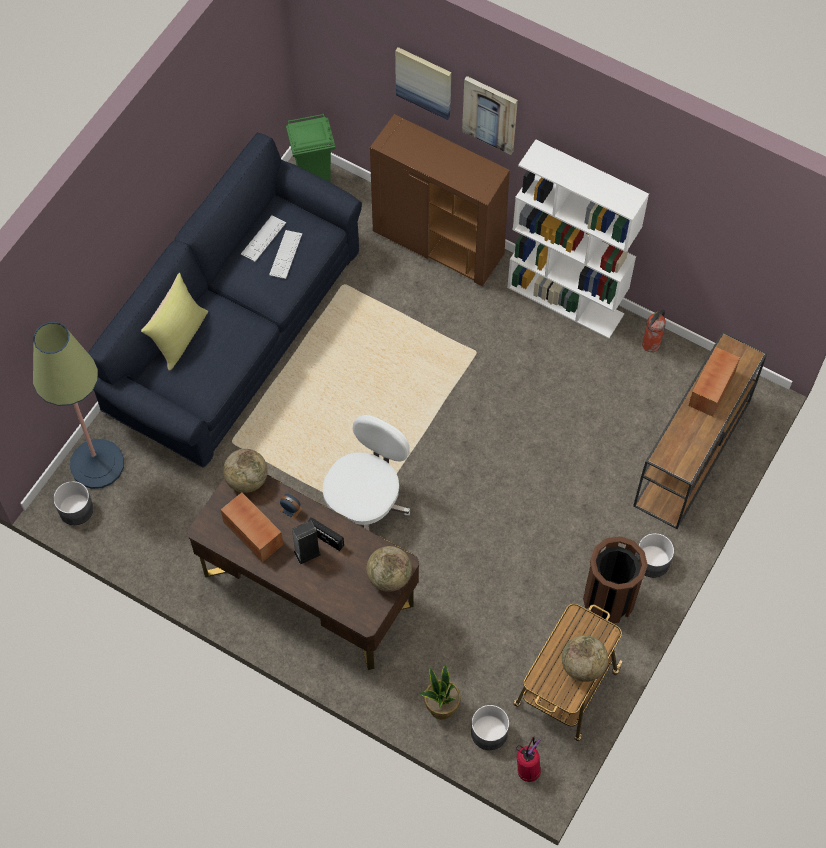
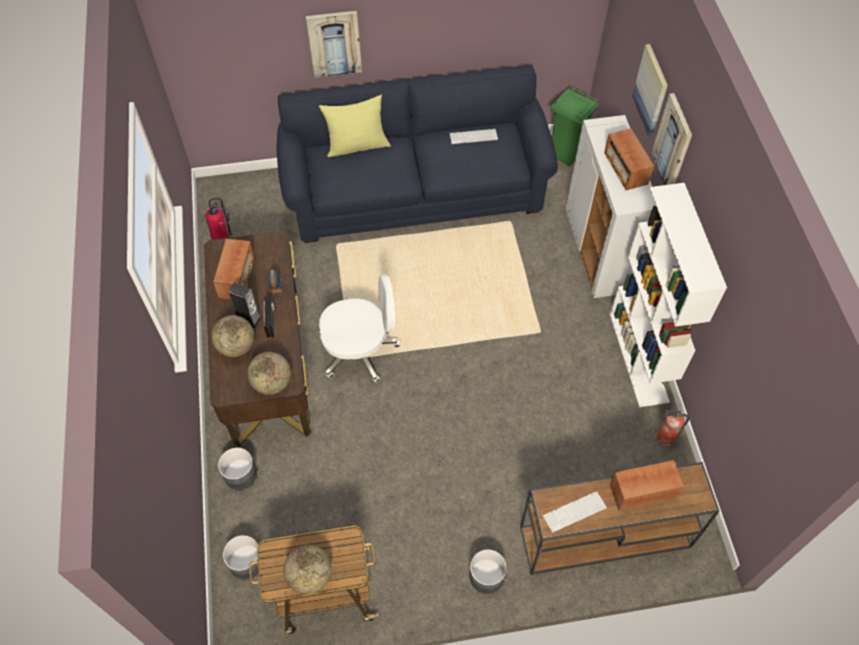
camera: 50 degrees right, 5 degrees down
(76, 509) = (216, 201): grey planter -> grey planter (240, 474)
(97, 464) = (257, 189): floor lamp -> none
(110, 264) = (334, 43): none -> picture
(247, 480) = (276, 246): globe -> globe (236, 346)
(285, 254) = (474, 156): keyboard -> keyboard (574, 512)
(439, 243) = (598, 251): brown cabinet -> white cabinet
(441, 707) = (241, 513): potted plant -> none
(449, 161) = (625, 169): none -> radio
(527, 769) = (236, 613): fire extinguisher -> fire extinguisher (222, 237)
(609, 599) = (426, 567): brown trash can -> none

